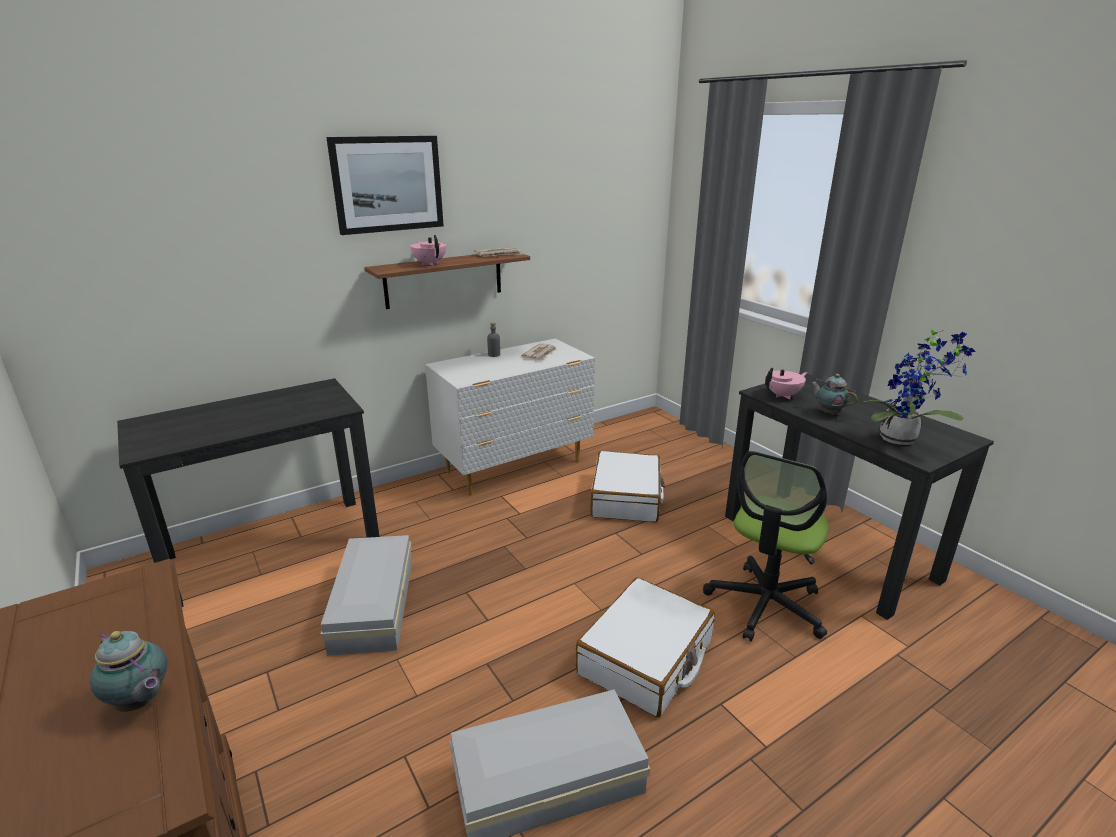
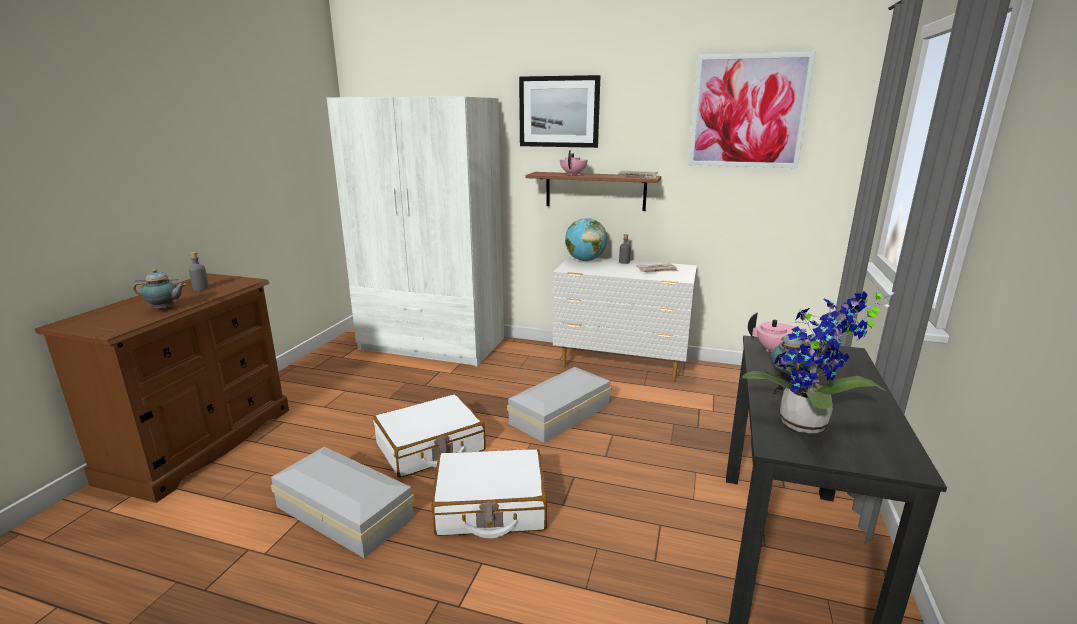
camera: 50 degrees right, 5 degrees down
(86, 638) = (201, 289): none -> grey bottle
(141, 703) = (165, 309): teapot -> teapot turned 90 degrees counterclockwise
(274, 548) = (432, 344): black desk -> white wardrobe
(371, 606) = (421, 390): white storage box -> white storage box (558, 414)
(454, 364) = (585, 260): none -> globe
(582, 174) = (748, 111): none -> picture
(626, 498) = (664, 420): white suitcase -> white suitcase (430, 448)
(765, 605) = (633, 545): office chair -> none

